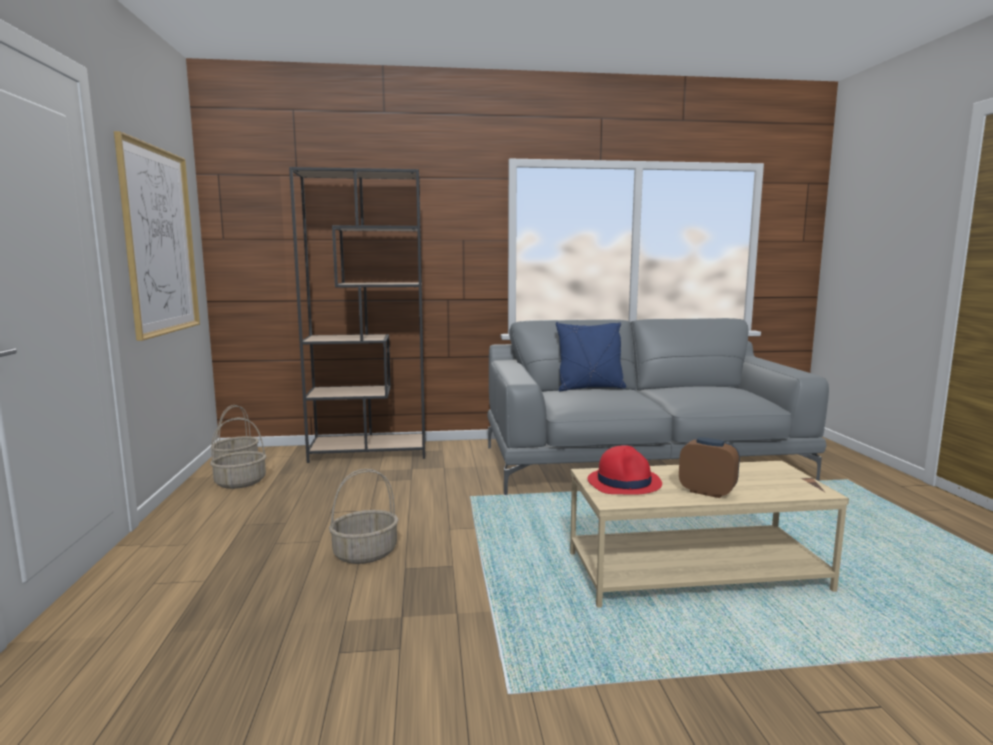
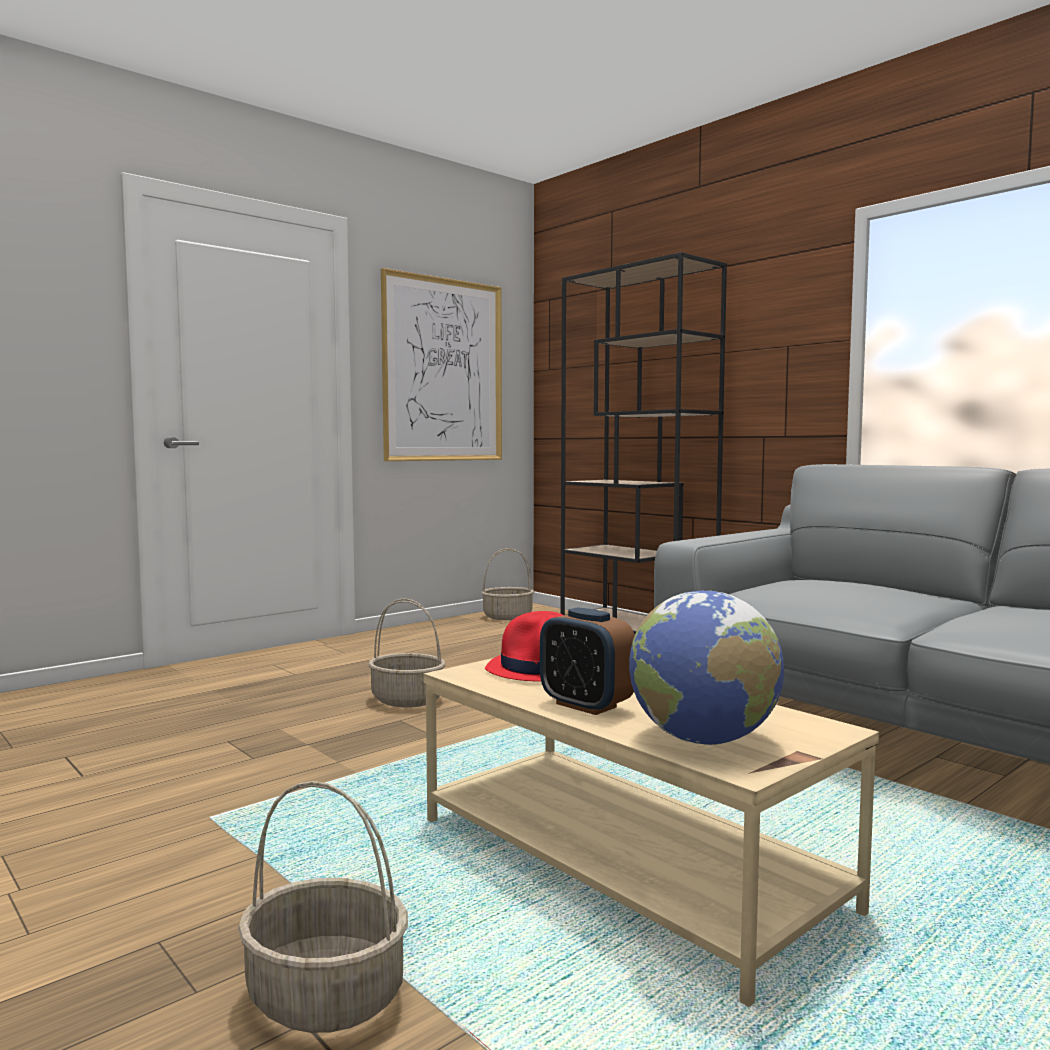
camera: 55 degrees right, 5 degrees down
(240, 483) = (475, 628): basket -> basket (323, 997)
(590, 388) = (872, 584): blue pillow -> none
(707, 492) = (586, 705): alarm clock -> alarm clock turned 135 degrees clockwise
(778, 487) = (703, 740): none -> globe

